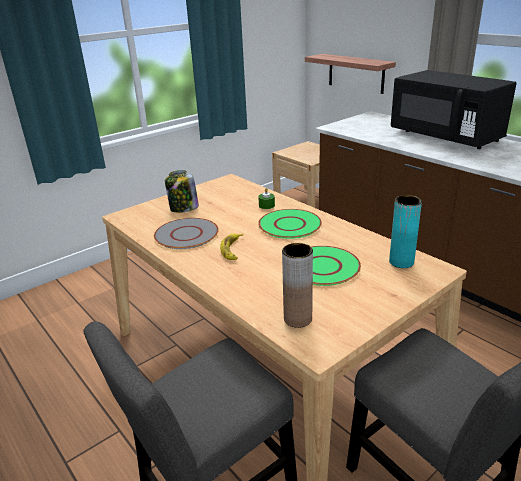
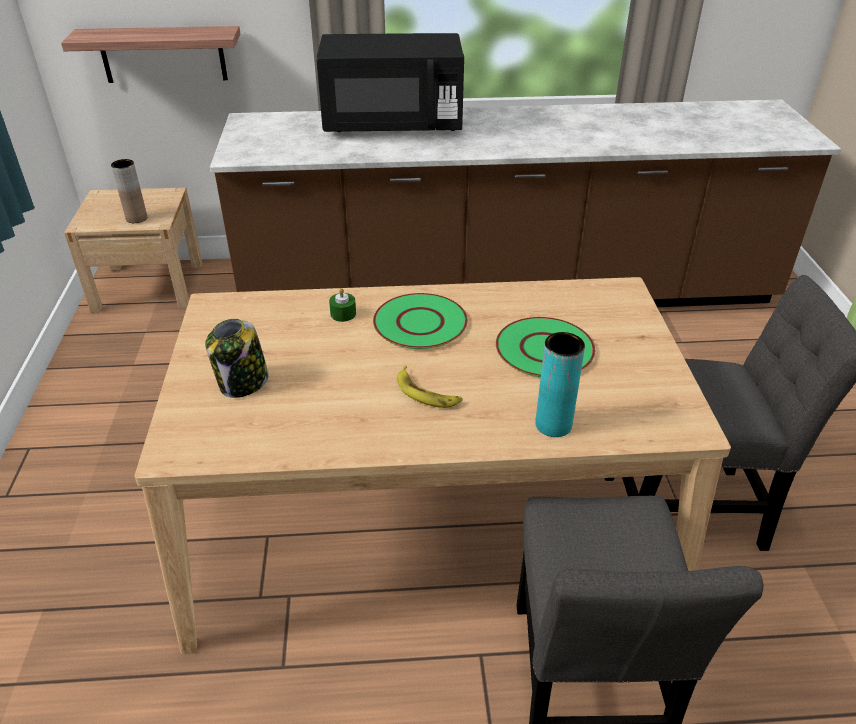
camera: 55 degrees left, 10 degrees up
(186, 234) = (331, 414): grey plate -> none
(297, 319) = (629, 416): brown vase -> brown vase (136, 218)
(401, 262) = (588, 300): turquoise vase -> turquoise vase (553, 425)

